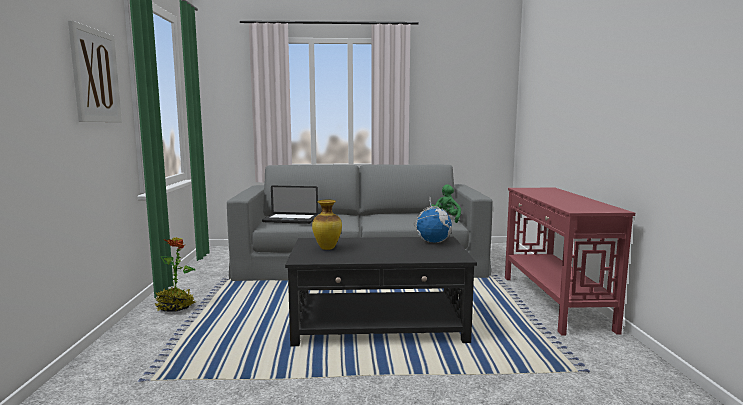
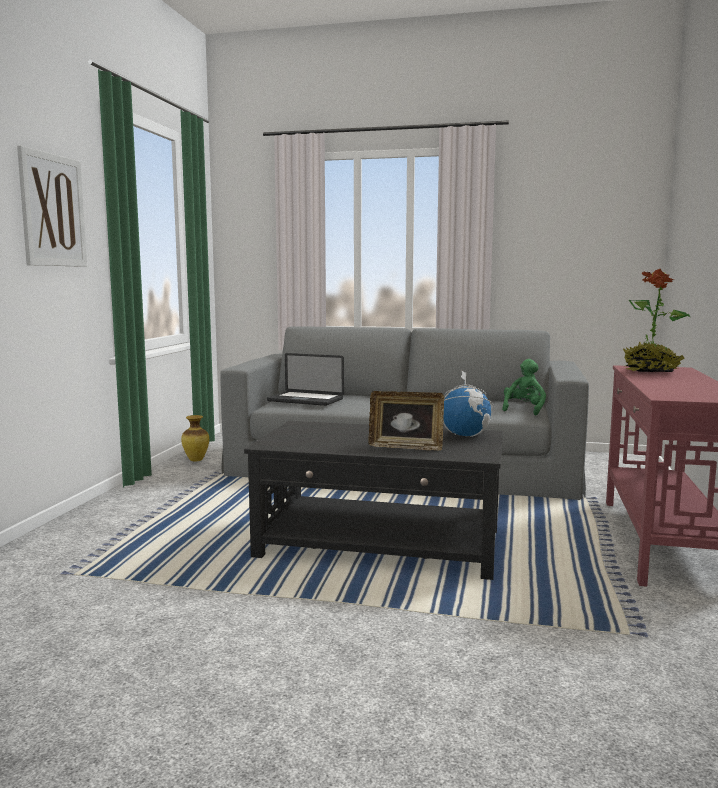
camera: 15 degrees right, 0 degrees up
(176, 308) = (142, 501): potted plant -> potted plant (651, 372)
(327, 248) = (313, 435): vase -> vase (195, 460)
(402, 254) = (406, 447): none -> picture frame

